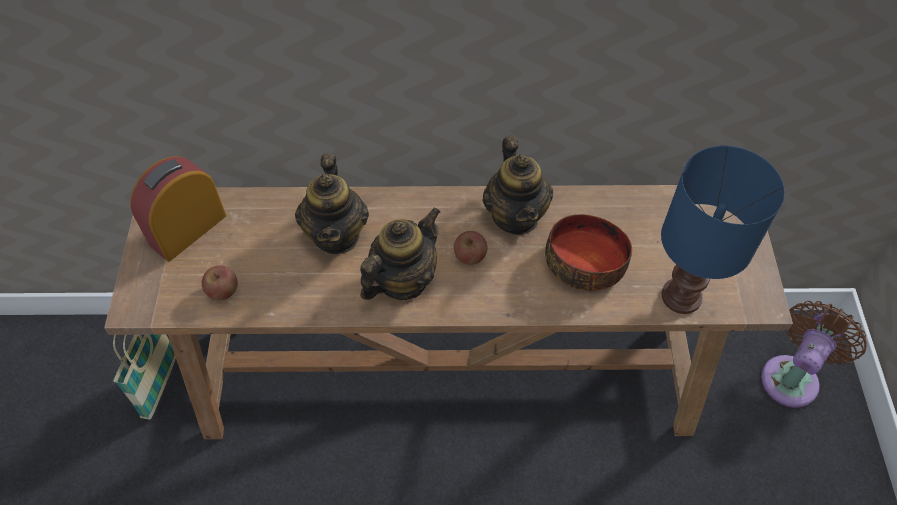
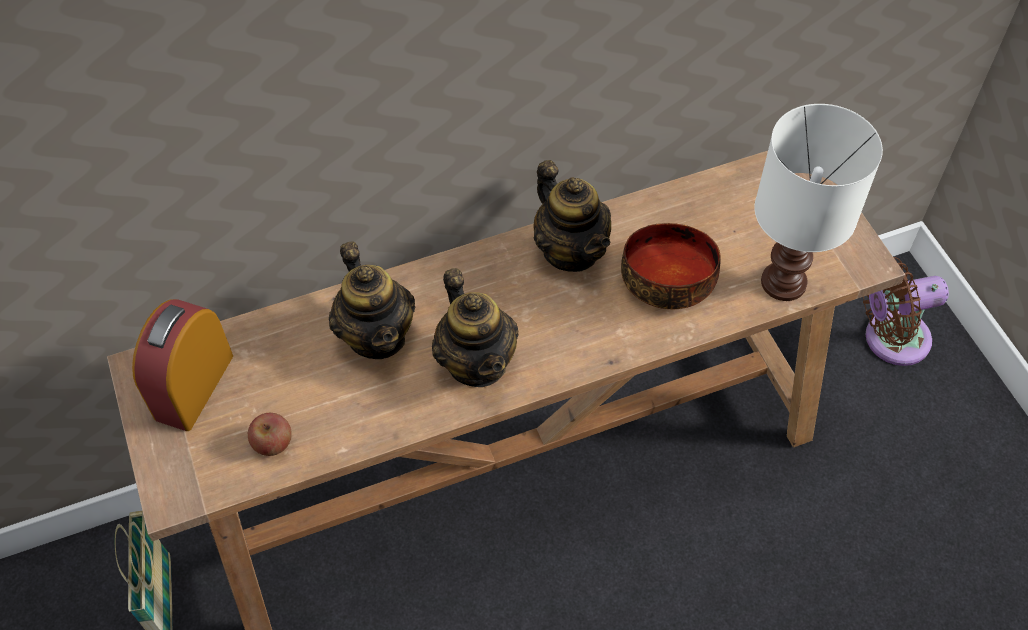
camera: 20 degrees left, 0 degrees up
(402, 280) = (477, 362): teapot -> teapot turned 135 degrees clockwise
(470, 256) = (540, 311): apple -> none
(680, 298) = (783, 284): blue table lamp -> white table lamp
(792, 376) = (890, 339): brown fan -> brown fan turned 120 degrees counterclockwise

